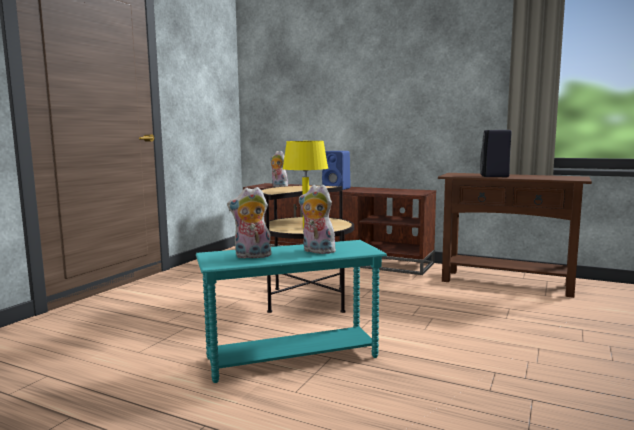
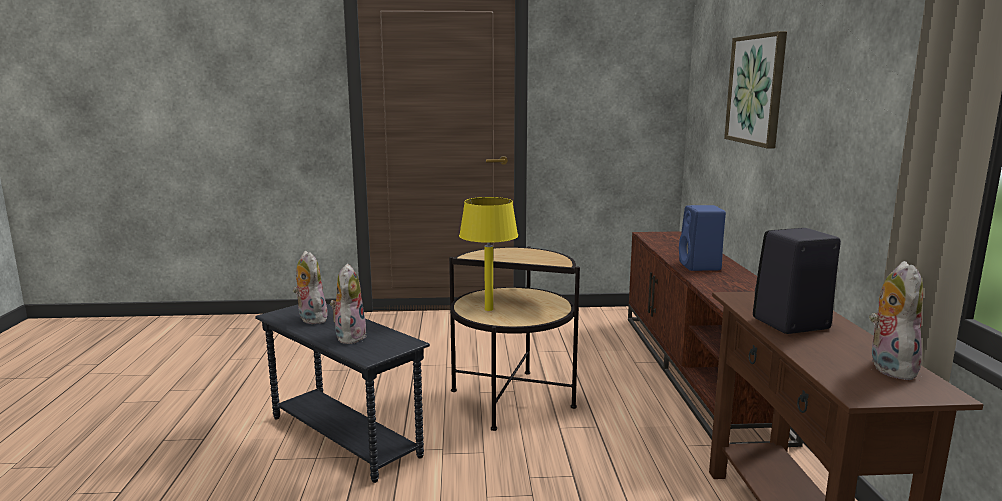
camera: 60 degrees right, 5 degrees up
(278, 187) = (661, 242): plush toy -> plush toy (888, 367)
(292, 357) = (345, 436): turquoise side table -> grey side table
(341, 80) = (756, 90): none -> picture

